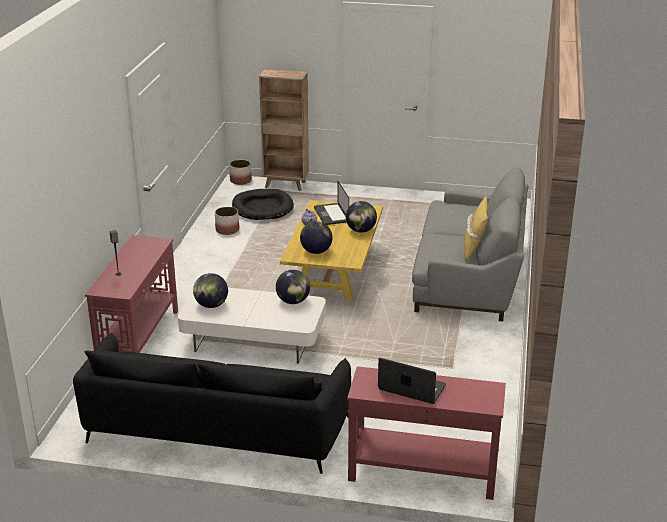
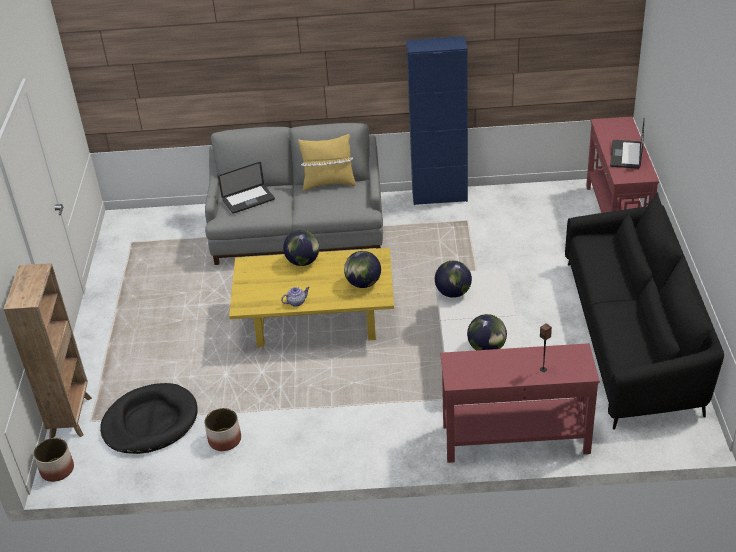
camera: 100 degrees left, 10 degrees up
(331, 215) = (268, 290): laptop -> laptop (248, 200)
(504, 359) = (439, 196): none -> blue cabinet

